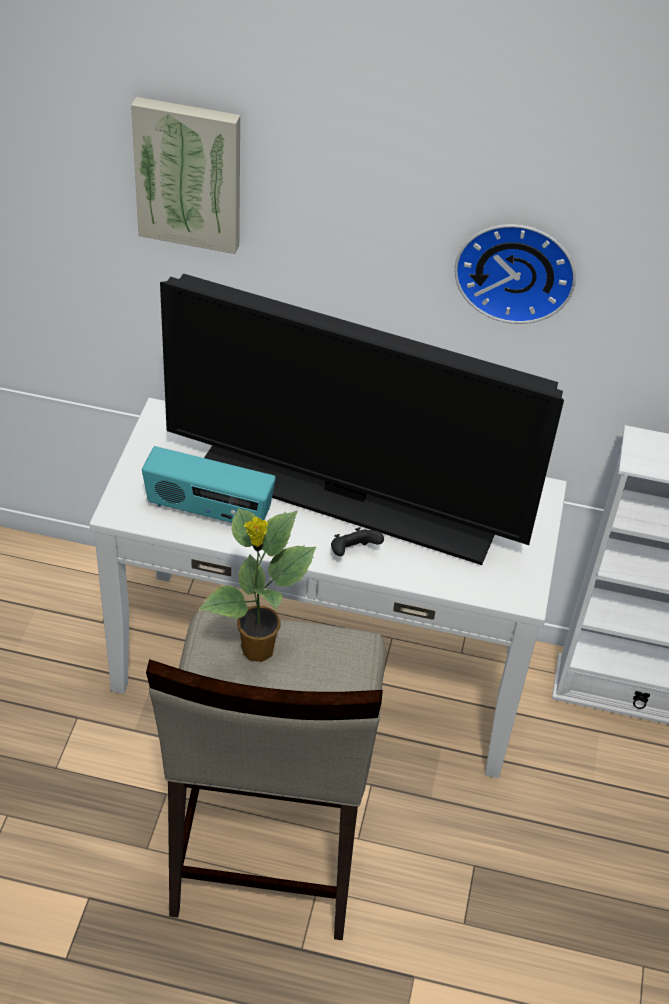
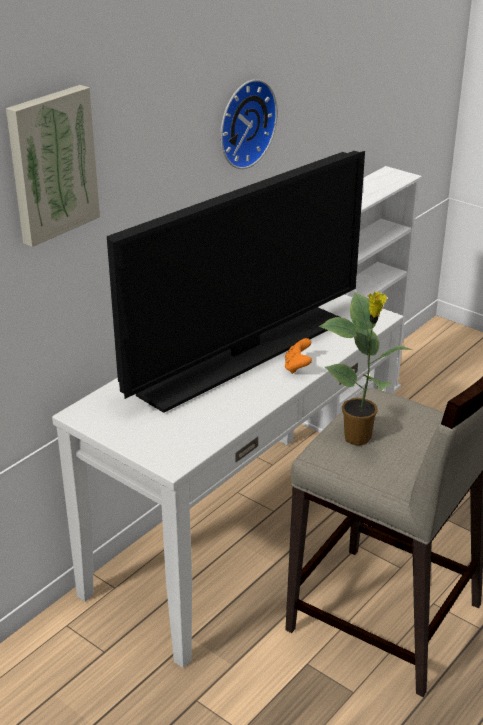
camera: 60 degrees left, 15 degrees down
(208, 511) = (208, 418): radio -> none
(353, 552) = (297, 367): black game controller -> orange game controller

